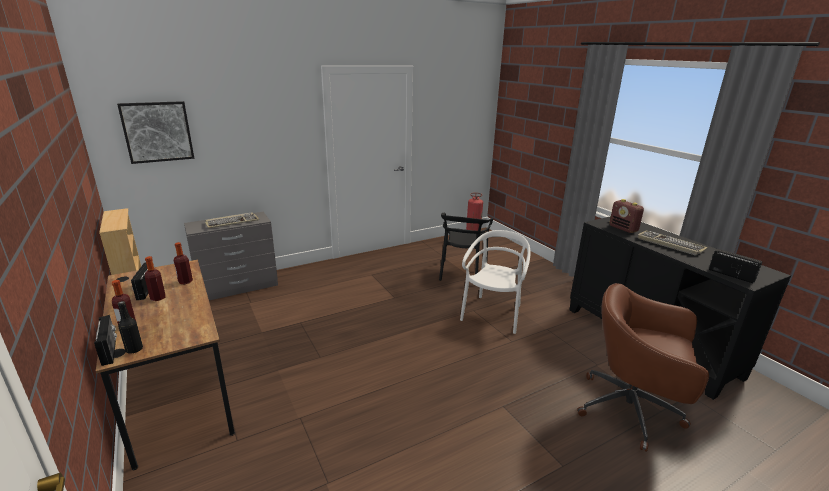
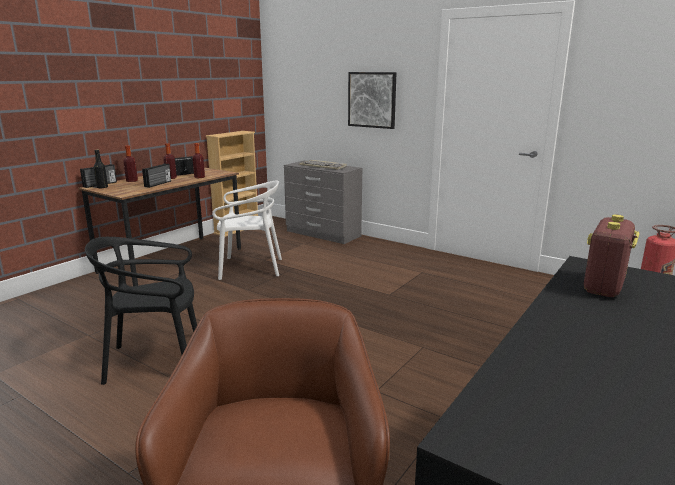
camera: 65 degrees right, 5 degrees down
(157, 132) = (300, 76): picture -> picture (372, 100)
(461, 272) = (515, 319): black chair -> black chair (156, 360)
(493, 314) = (431, 363): white chair -> white chair (250, 268)
(669, 244) = (597, 334): keyboard -> none
(731, 275) = (498, 414): radio -> radio (158, 184)

